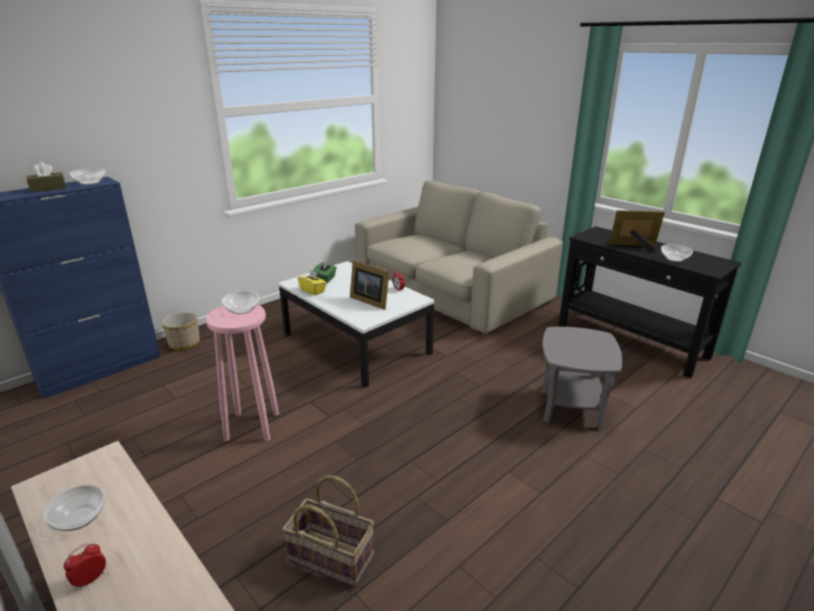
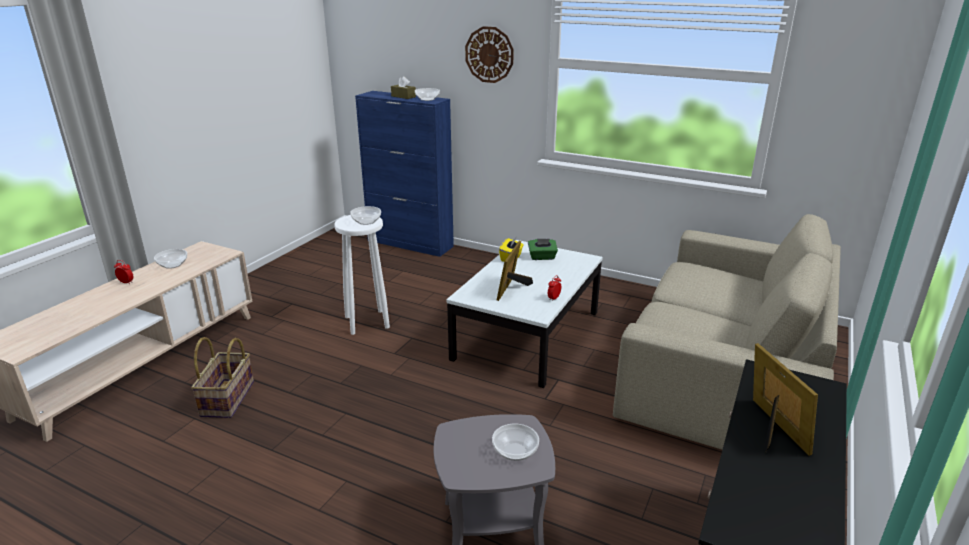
camera: 70 degrees right, 0 degrees up
(145, 116) = (489, 54): none -> wall clock
(184, 343) = (465, 258): planter -> none
(252, 425) = (367, 322): pink stool -> white stool
(675, 259) = (755, 480): bowl -> bowl (515, 452)

